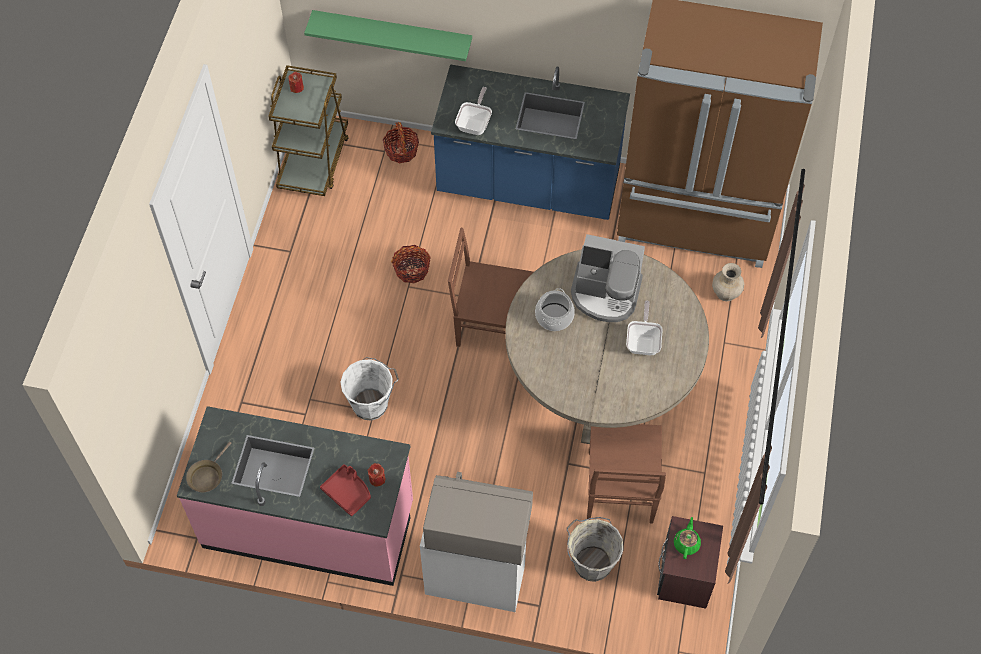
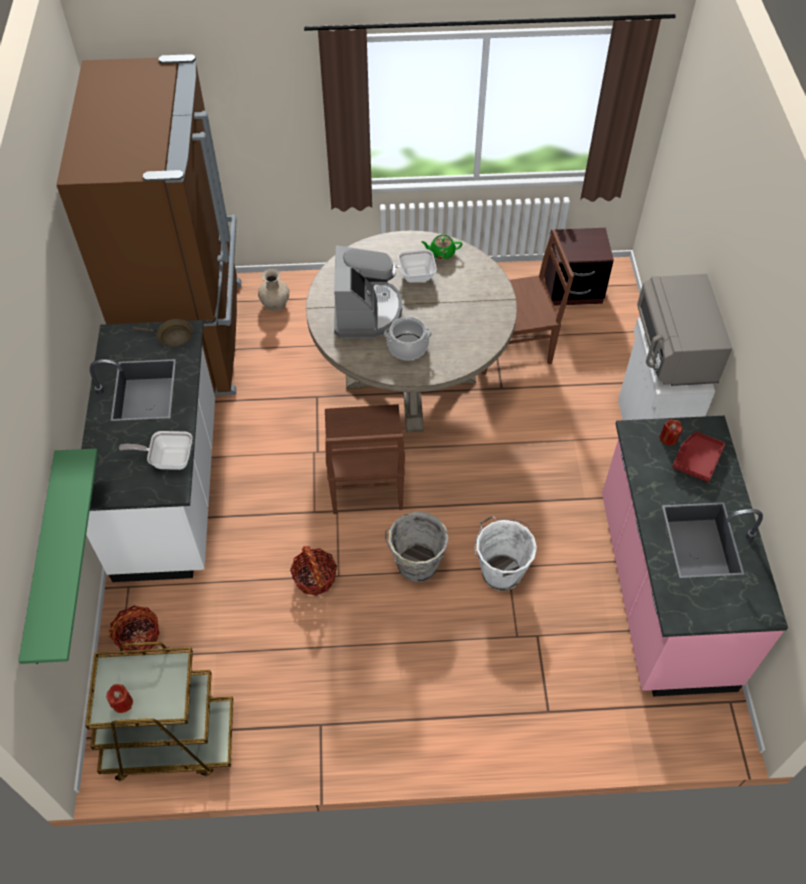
camera: 105 degrees left, 5 degrees down
(207, 476) = (748, 602): brown frying pan -> brown frying pan (172, 337)
(528, 184) = (170, 489): blue counter -> white counter
(591, 562) = (591, 353): grey bucket -> grey bucket (416, 566)
(686, 543) = (579, 249): green teapot -> green teapot (441, 253)

